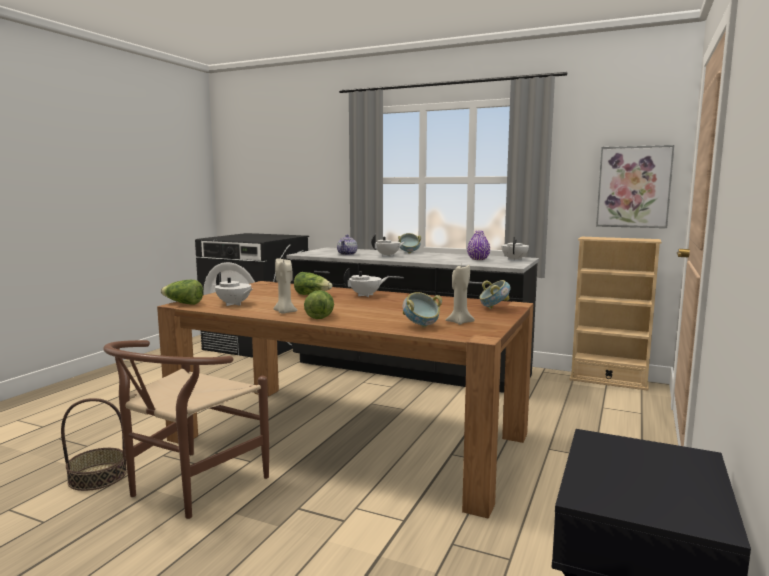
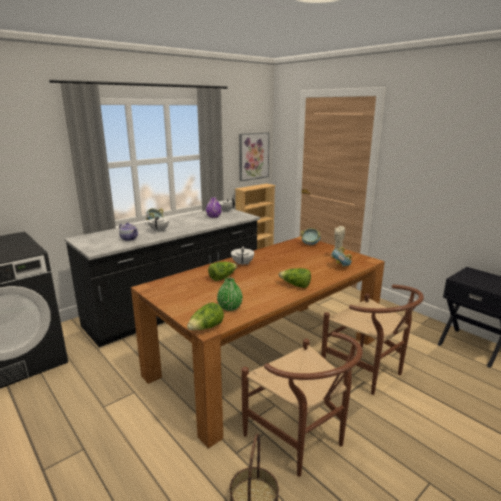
camera: 65 degrees left, 10 degrees up
(234, 304) = (230, 307): white teapot -> green vase
(284, 312) = (277, 294): beige candle -> none
(372, 522) = (368, 372): none -> brown chair

